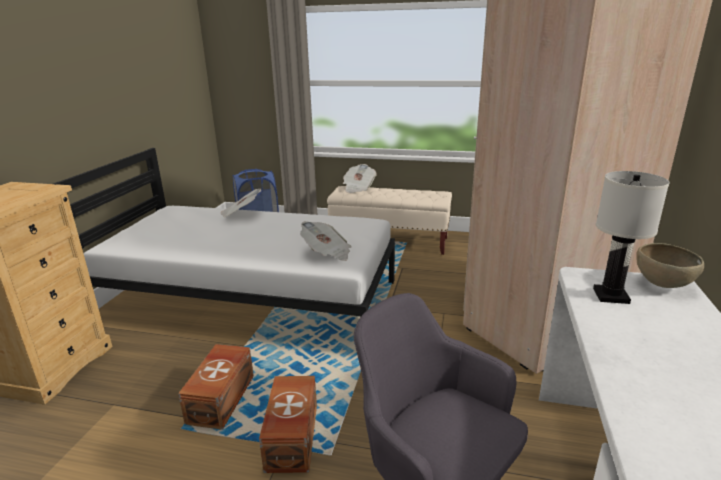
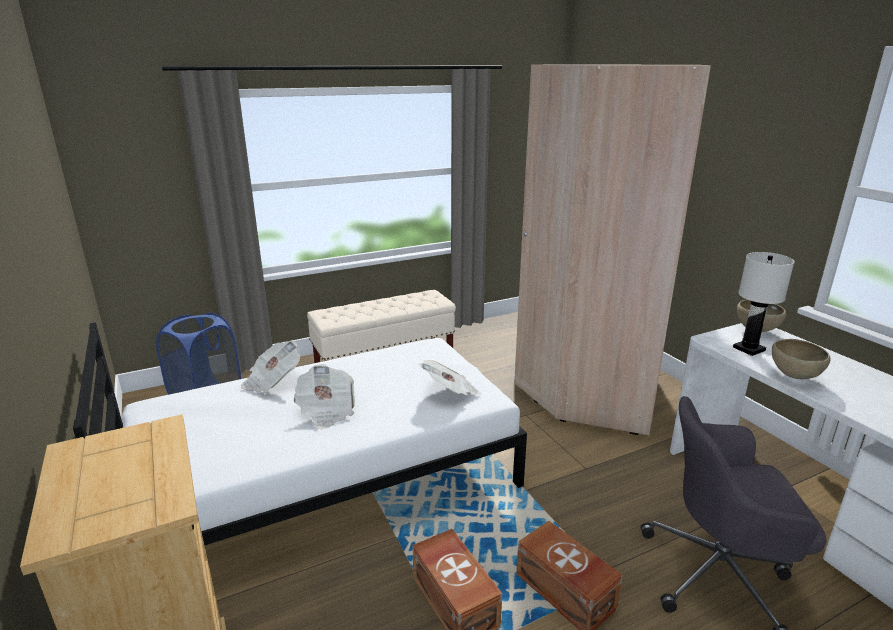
camera: 40 degrees left, 0 degrees up
(358, 188) = (339, 308): newspaper -> newspaper (326, 411)
(610, 335) = (793, 377): none -> brown bowl

